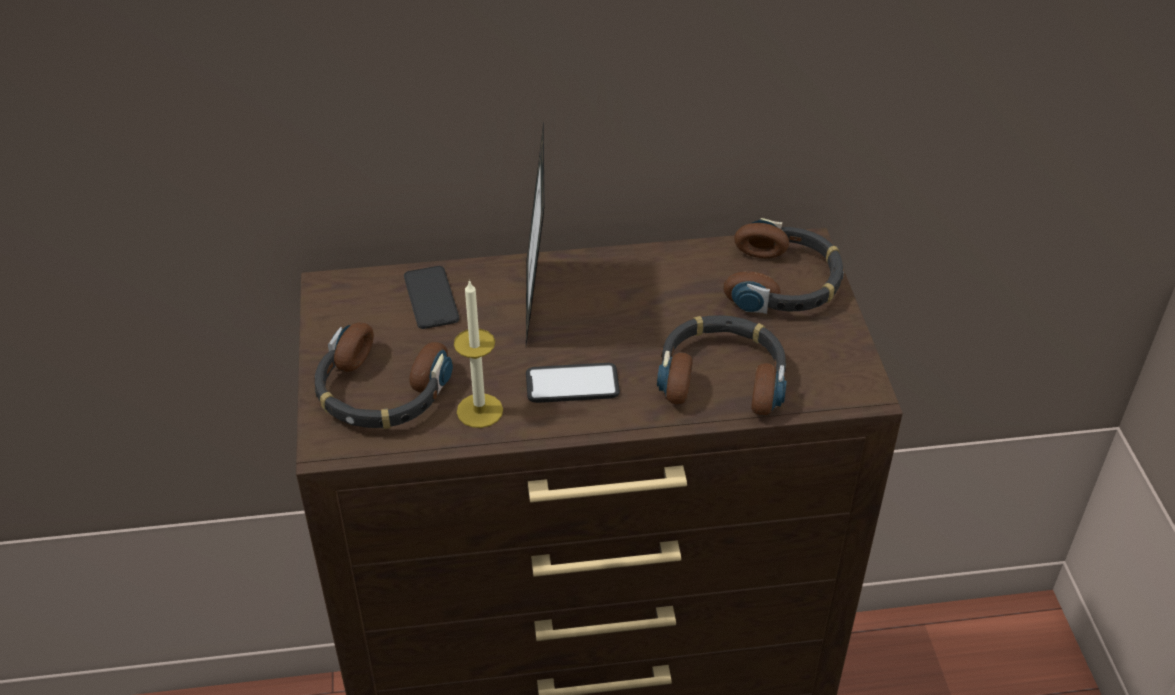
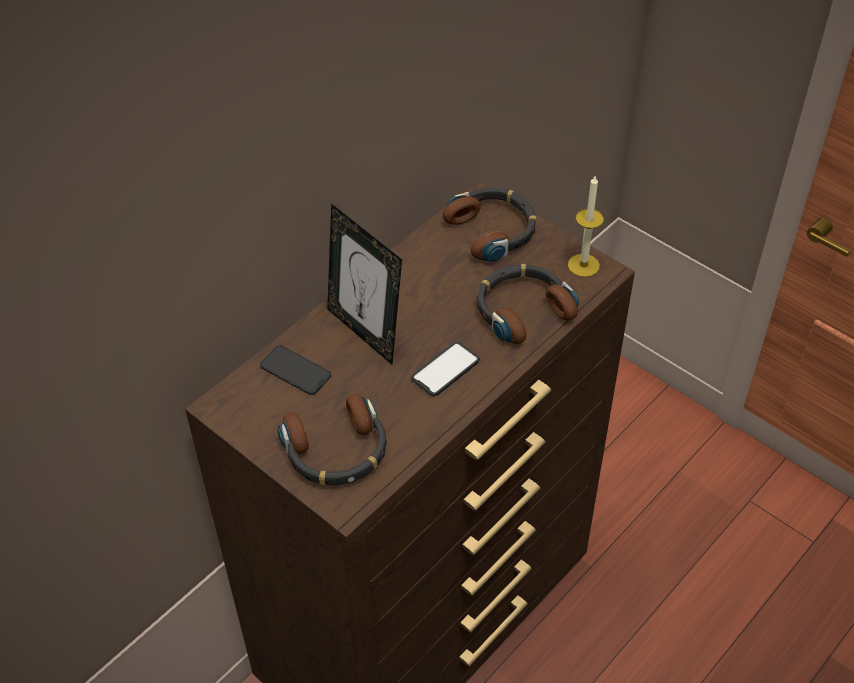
camera: 40 degrees left, 5 degrees up
(479, 410) = (411, 422): candle -> candle (583, 265)

